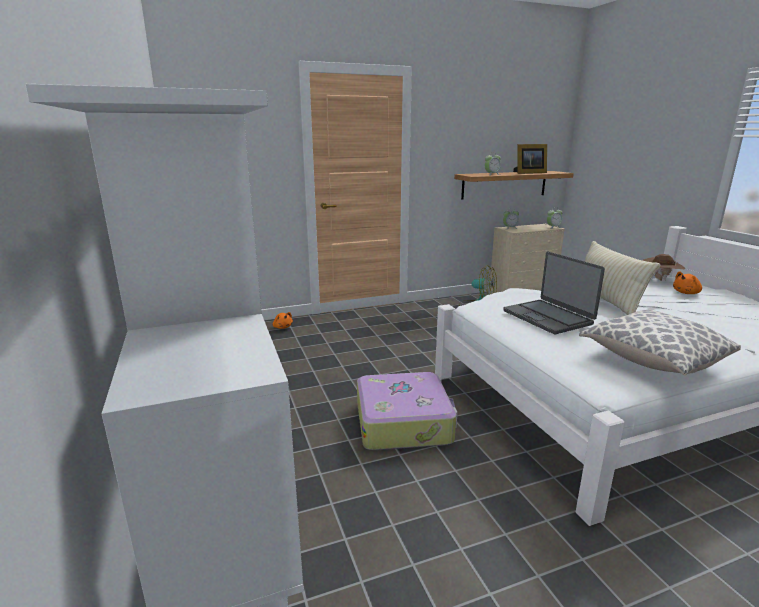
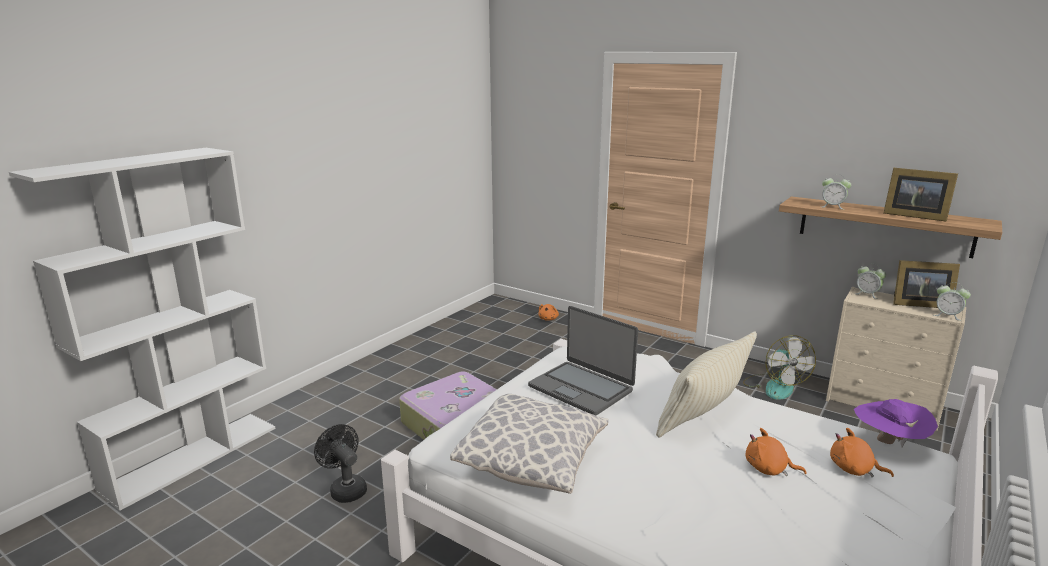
camera: 55 degrees right, 0 degrees up
(458, 525) = (345, 489): none -> black fan
(532, 226) = (918, 304): none -> picture frame
(548, 317) = (581, 388): laptop -> laptop turned 75 degrees counterclockwise
(659, 280) = (888, 443): brown hat -> purple hat
(682, 307) = (769, 469): none -> orange plush toy

